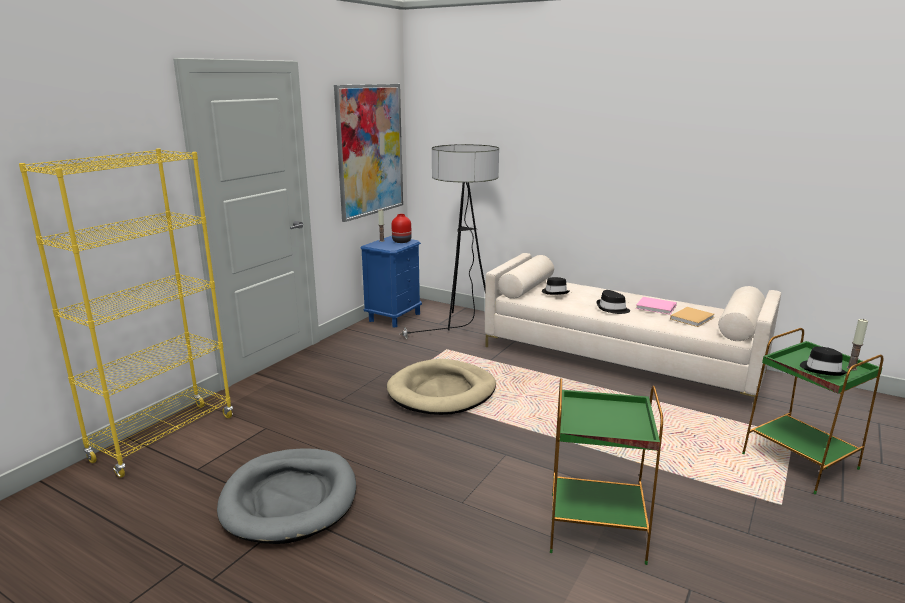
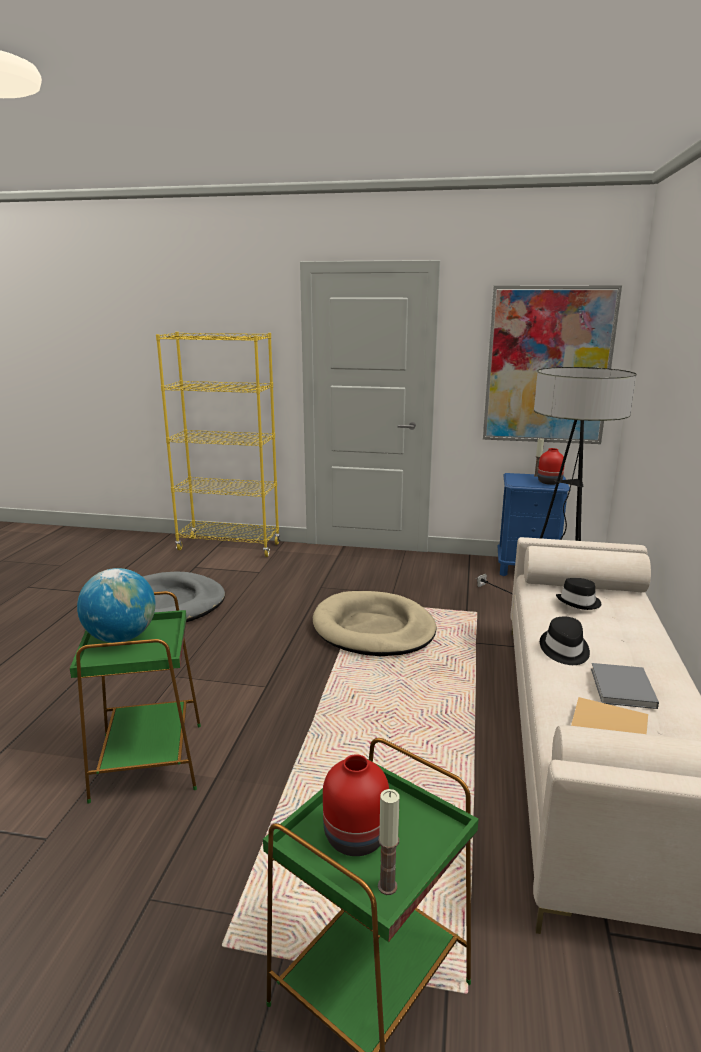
camera: 70 degrees right, 0 degrees up
(595, 424) = (121, 638): none -> globe
(657, 307) = (623, 689): pink book -> grey book
(822, 369) = (357, 837): black hat -> red vase

